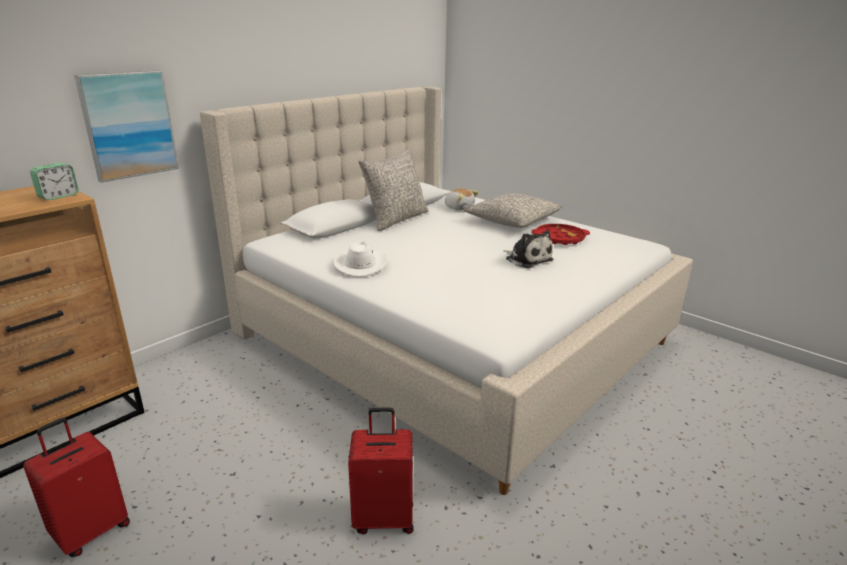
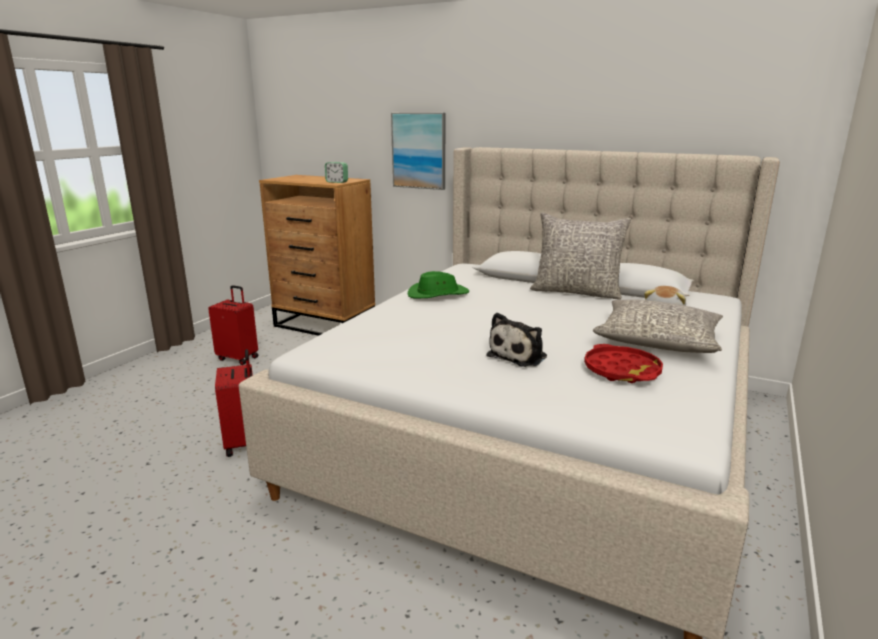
camera: 75 degrees right, 5 degrees down
(360, 265) = (438, 294): white hat -> green hat

